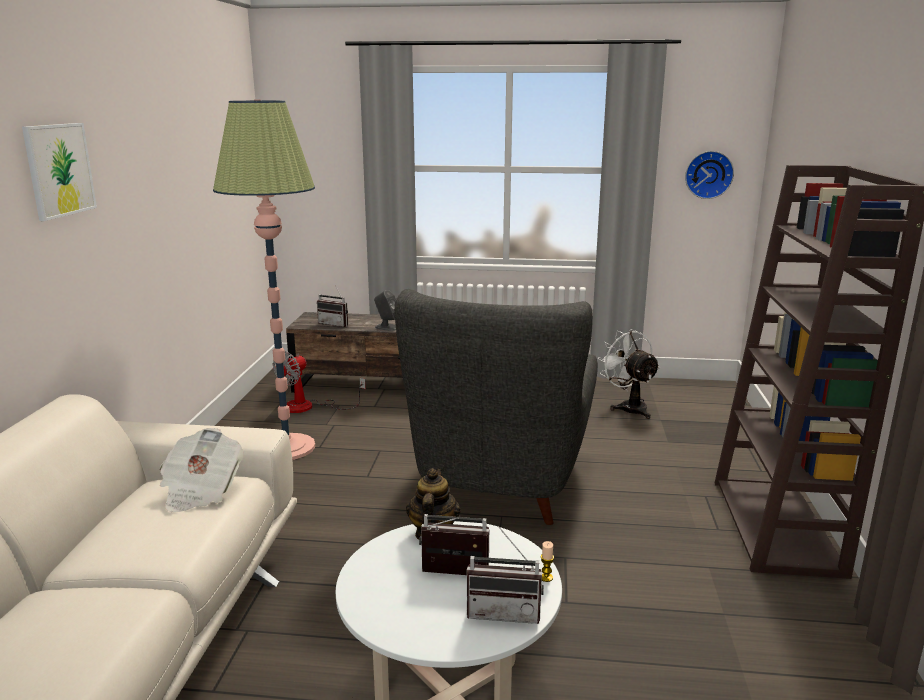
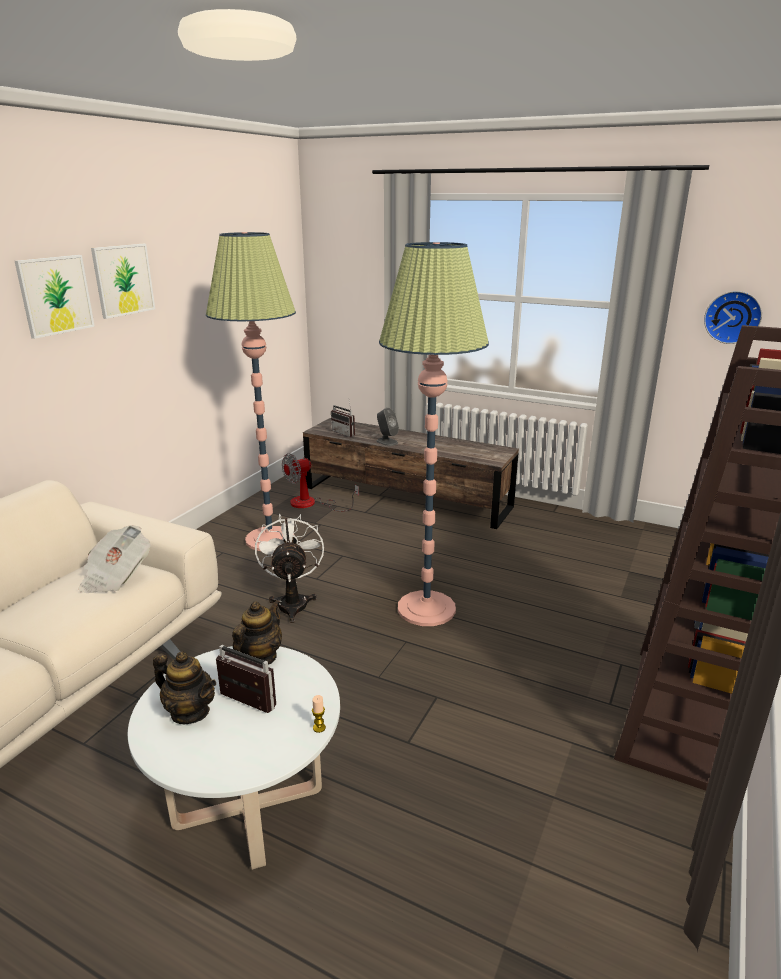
camera: 20 degrees right, 5 degrees up
(117, 154) = (123, 280): none -> picture
(404, 594) = (190, 712): none -> teapot
(501, 483) = (426, 609): grey armchair -> floor lamp
(504, 611) = (256, 752): radio -> none
(629, 407) = (604, 552): white fan -> white fan (293, 602)

